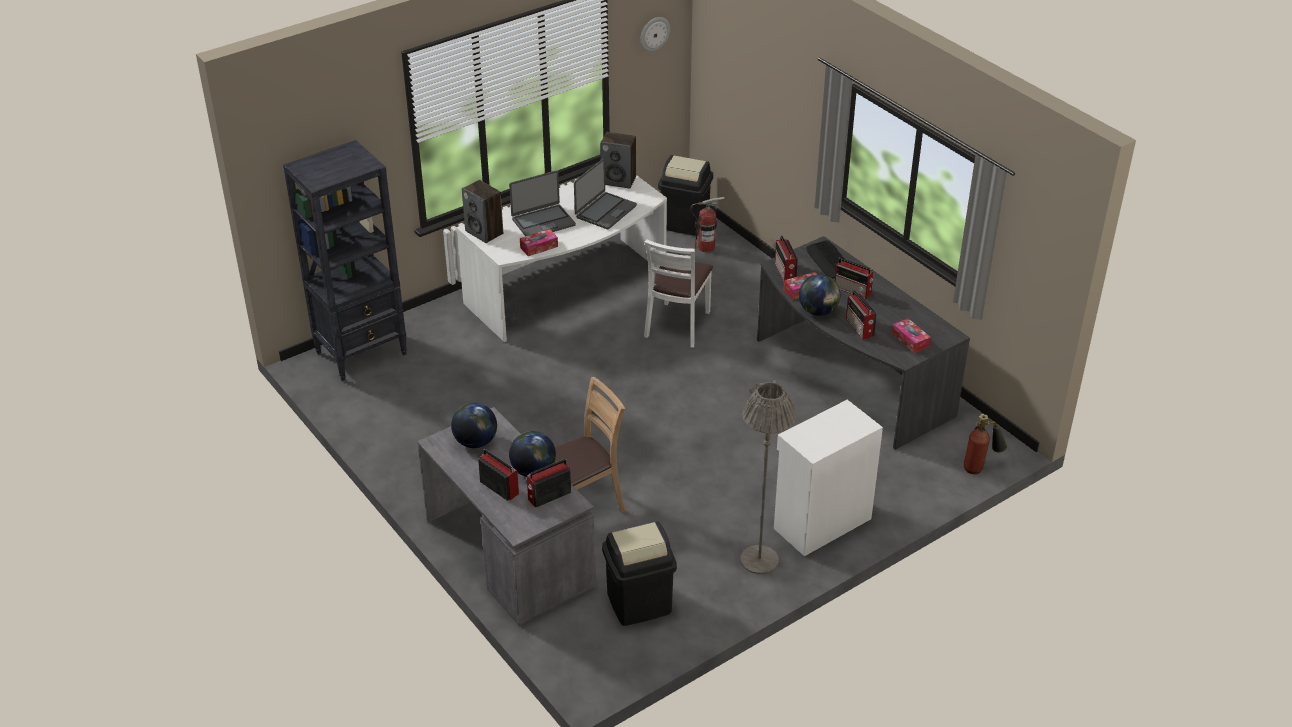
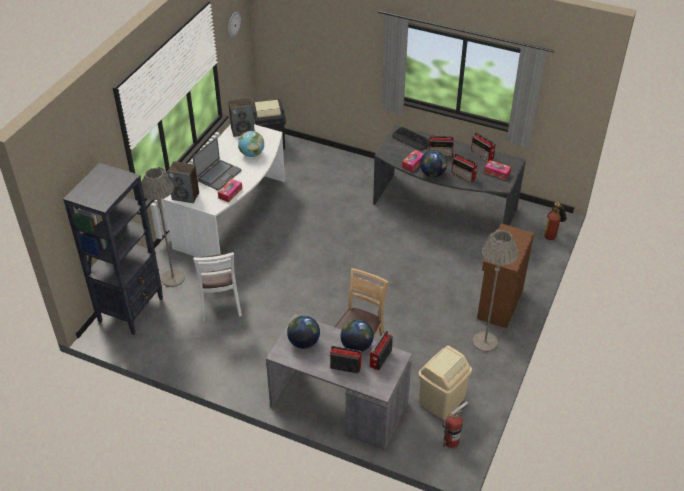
camera: 30 degrees left, 5 degrees up
(437, 336) = (173, 278): none -> grey floor lamp
(605, 211) = (252, 154): laptop -> globe
(639, 603) = (441, 400): black trash can -> beige trash can
(677, 325) = (319, 212): white chair -> white chair (219, 302)
(706, 247) = (295, 155): fire extinguisher -> fire extinguisher (451, 441)
(785, 272) = (393, 156): radio -> radio (482, 155)
(821, 523) = (499, 304): white cabinet -> brown cabinet

